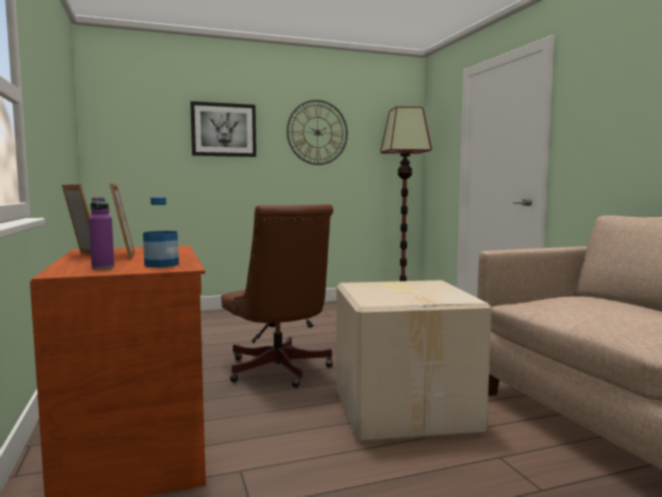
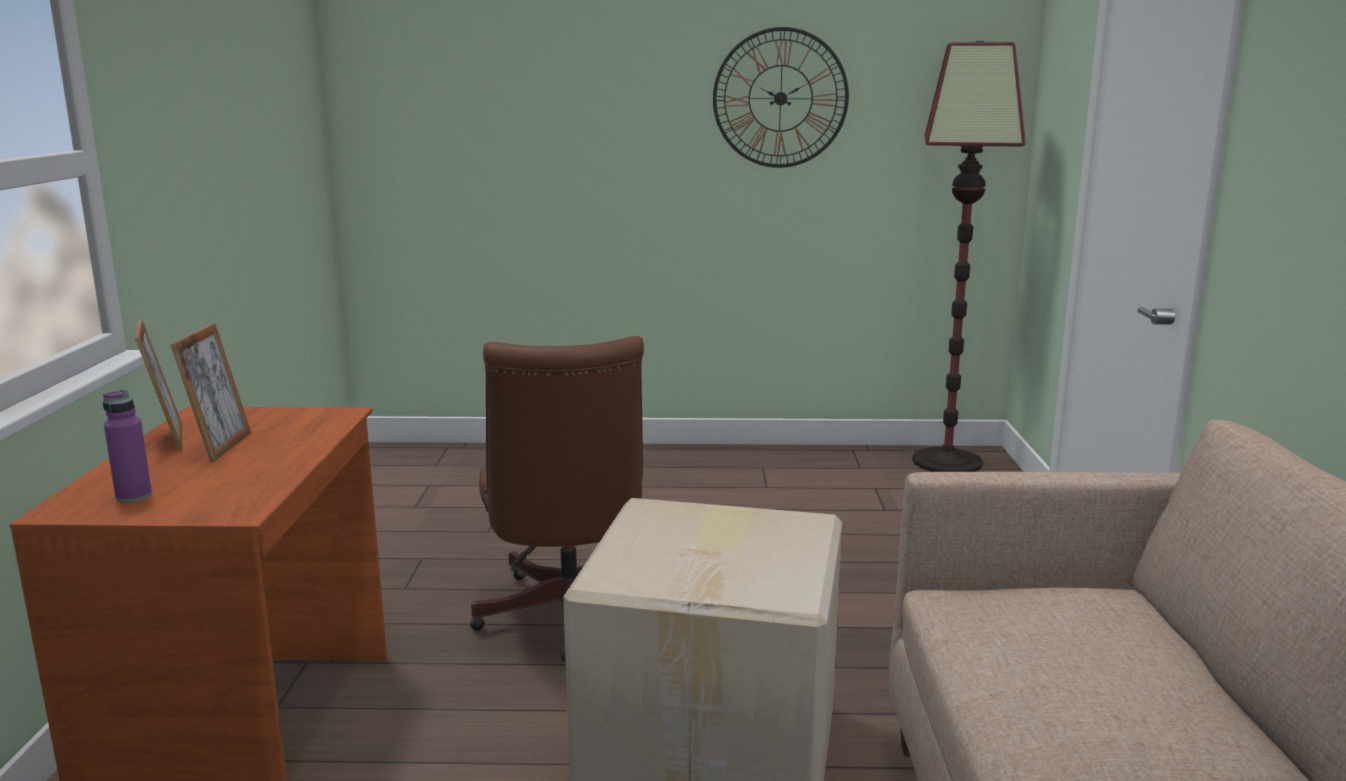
camera: 20 degrees right, 10 degrees up
(161, 265) = (222, 496): bottle -> none
(223, 130) = (584, 100): picture -> none

